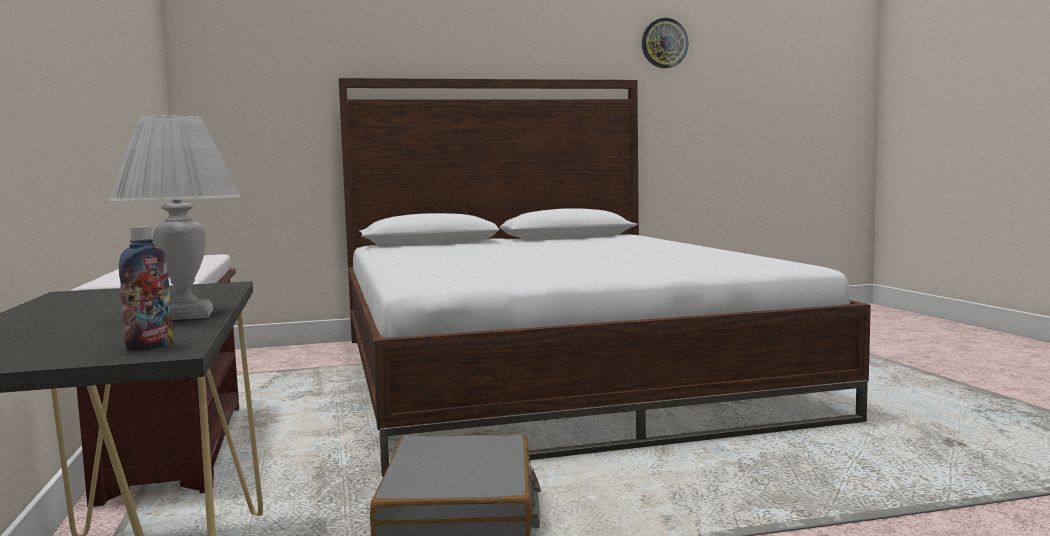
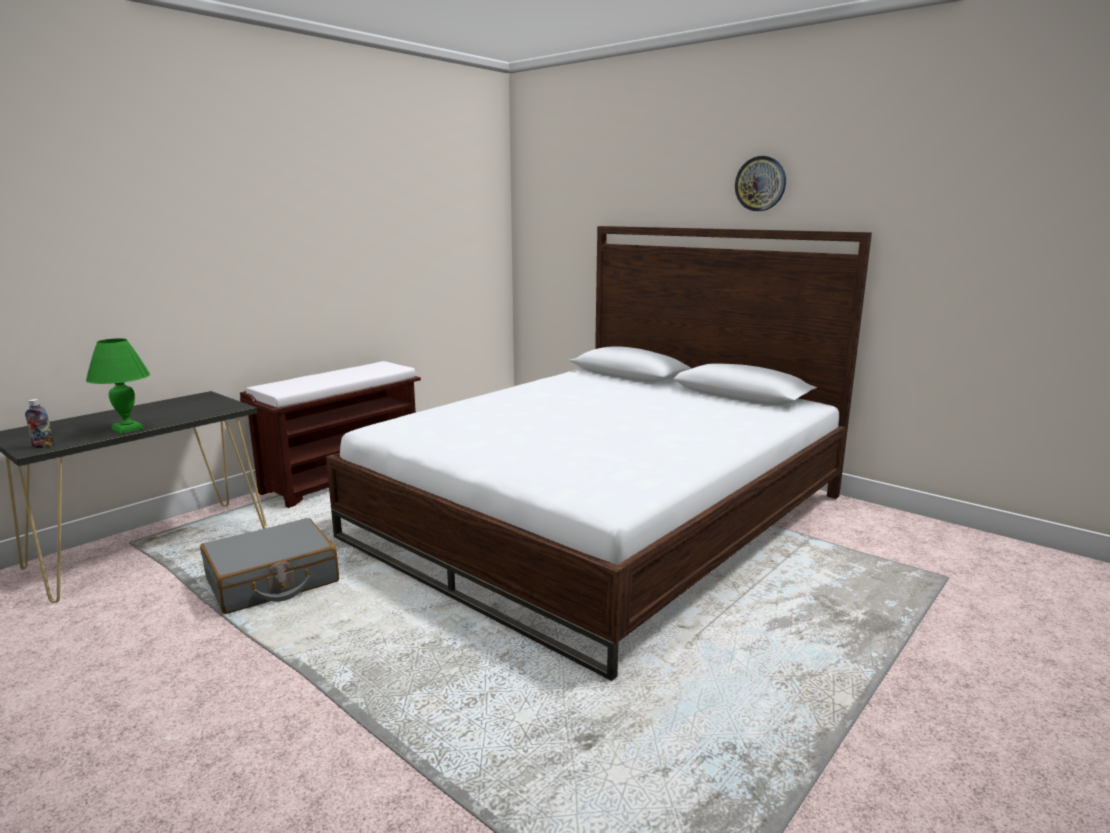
camera: 55 degrees right, 10 degrees up
(184, 315) = (128, 428): white table lamp -> green table lamp
(664, 43) = (924, 185): wall clock -> wall clock (760, 184)

